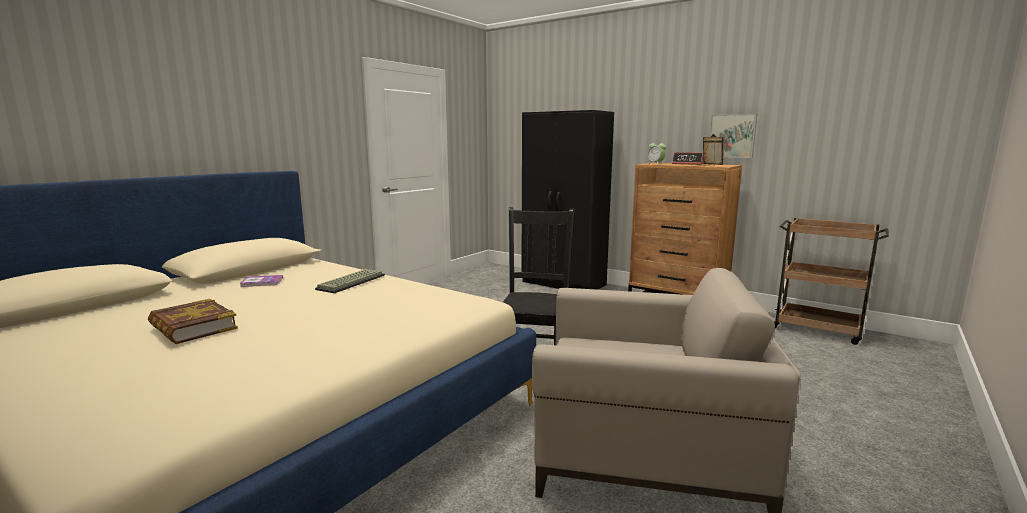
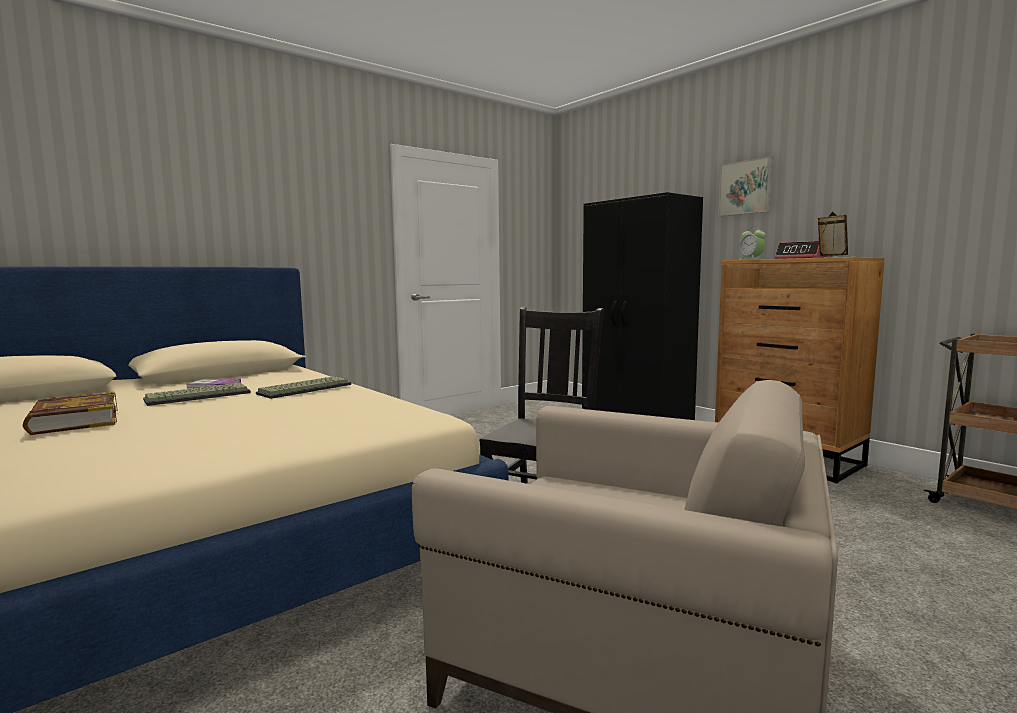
camera: 15 degrees right, 5 degrees down
(266, 294) = (199, 396): none -> keyboard
(732, 136) = (869, 217): picture -> picture (746, 187)

